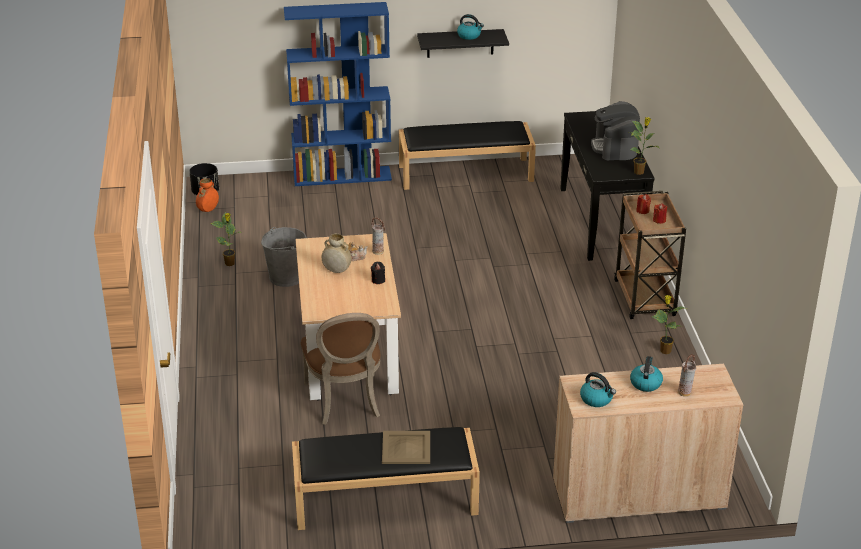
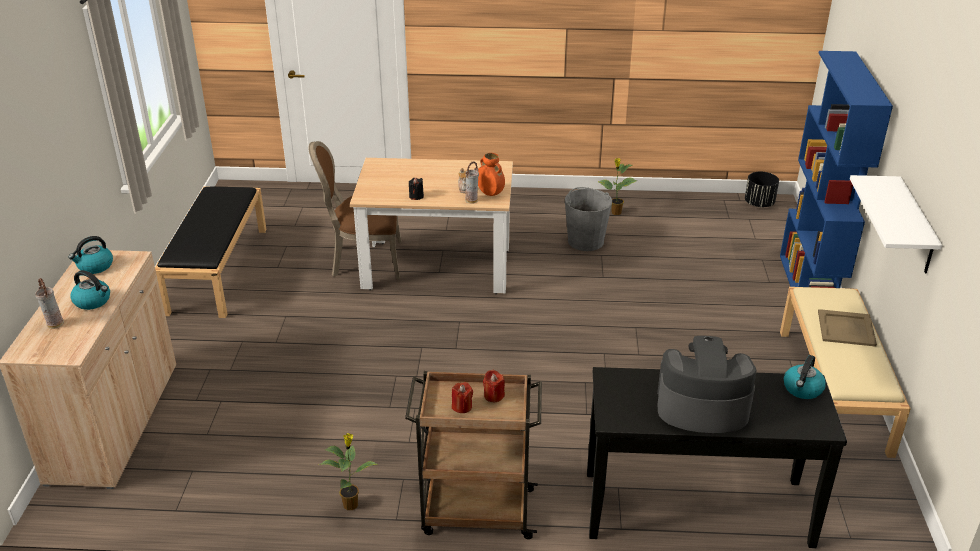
camera: 100 degrees right, 0 degrees up
(208, 210) = (722, 204): orange vase -> orange vase (490, 194)
(336, 271) = (443, 177): beige vase -> none
(406, 447) = (204, 231): beige tray -> beige tray (846, 328)
(460, 43) = (915, 227): black shelf -> white shelf
(466, 173) = (834, 390): black bench -> beige bench
(469, 35) = (902, 213): kettle -> kettle (802, 389)
(639, 172) = (615, 418): potted plant -> none

